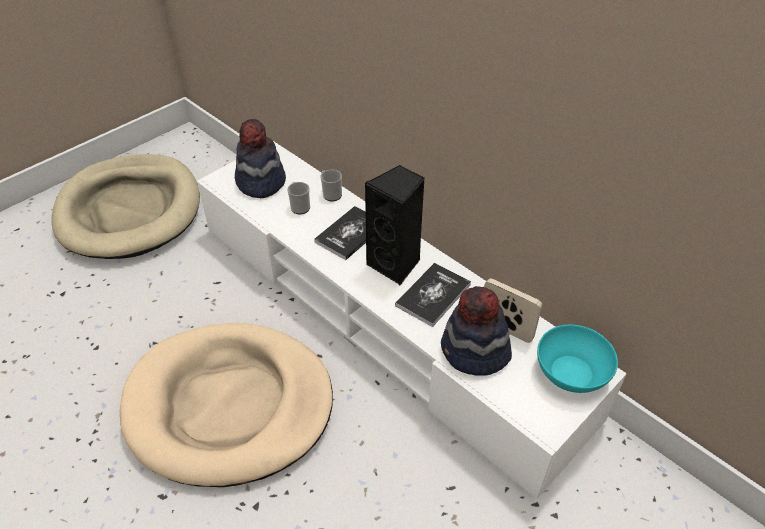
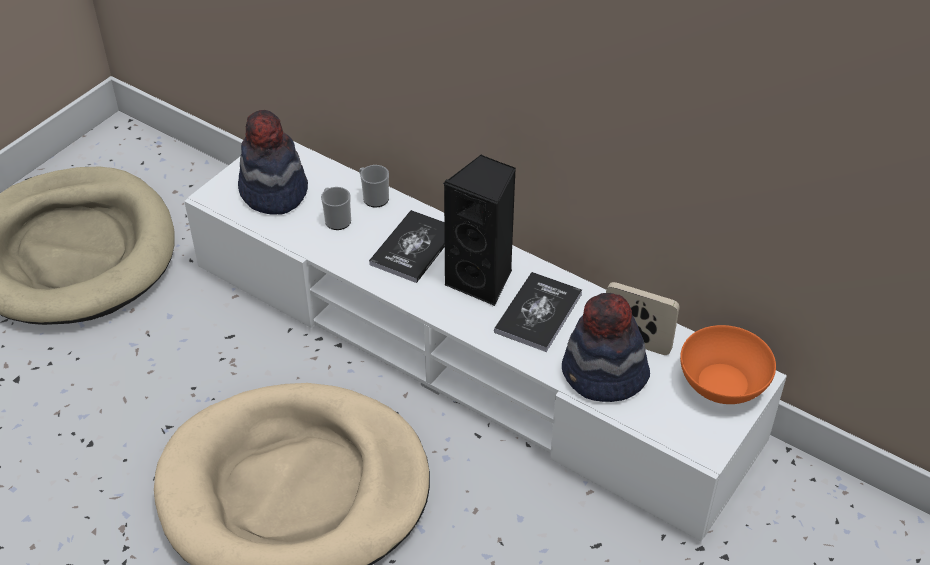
camera: 10 degrees left, 0 degrees up
(571, 372) = (723, 383): turquoise bowl -> orange bowl

